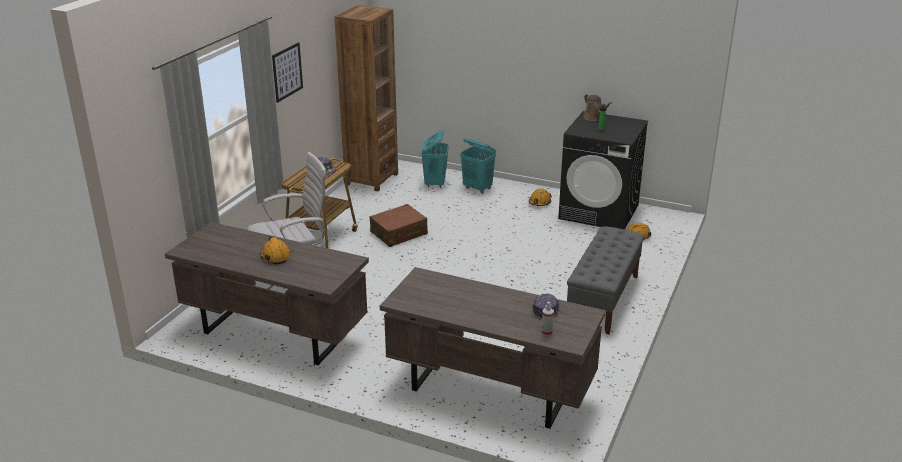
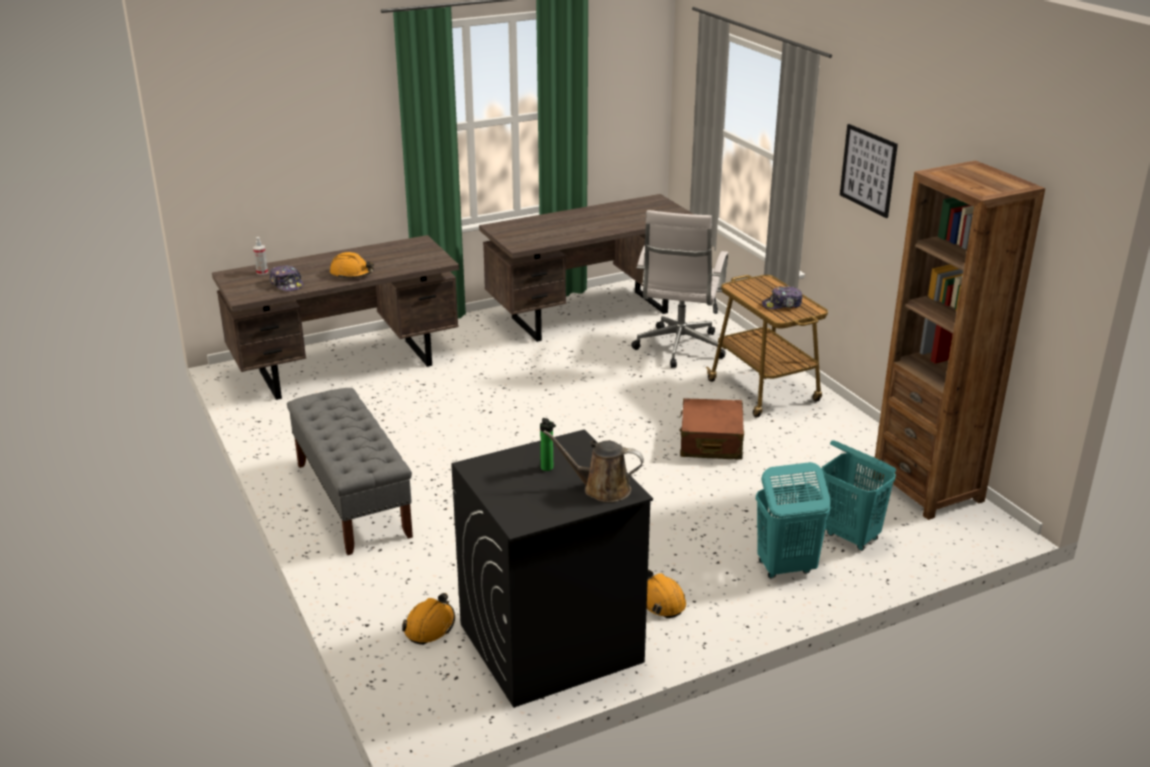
camera: 130 degrees right, 0 degrees up
(275, 255) = (583, 224): orange hard hat -> orange hard hat (352, 274)

